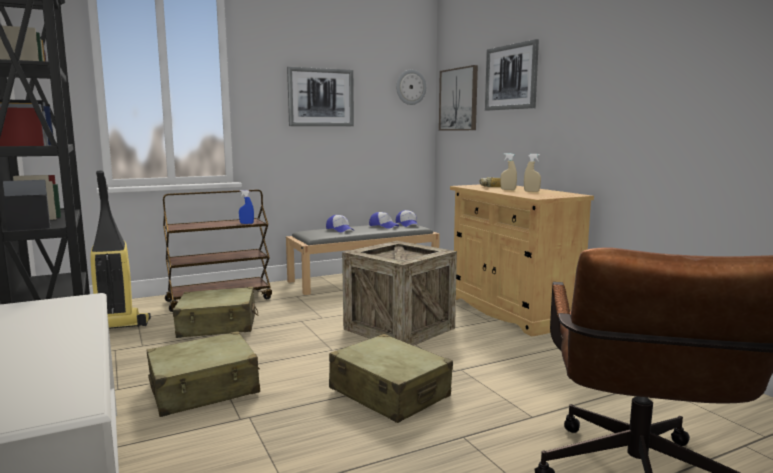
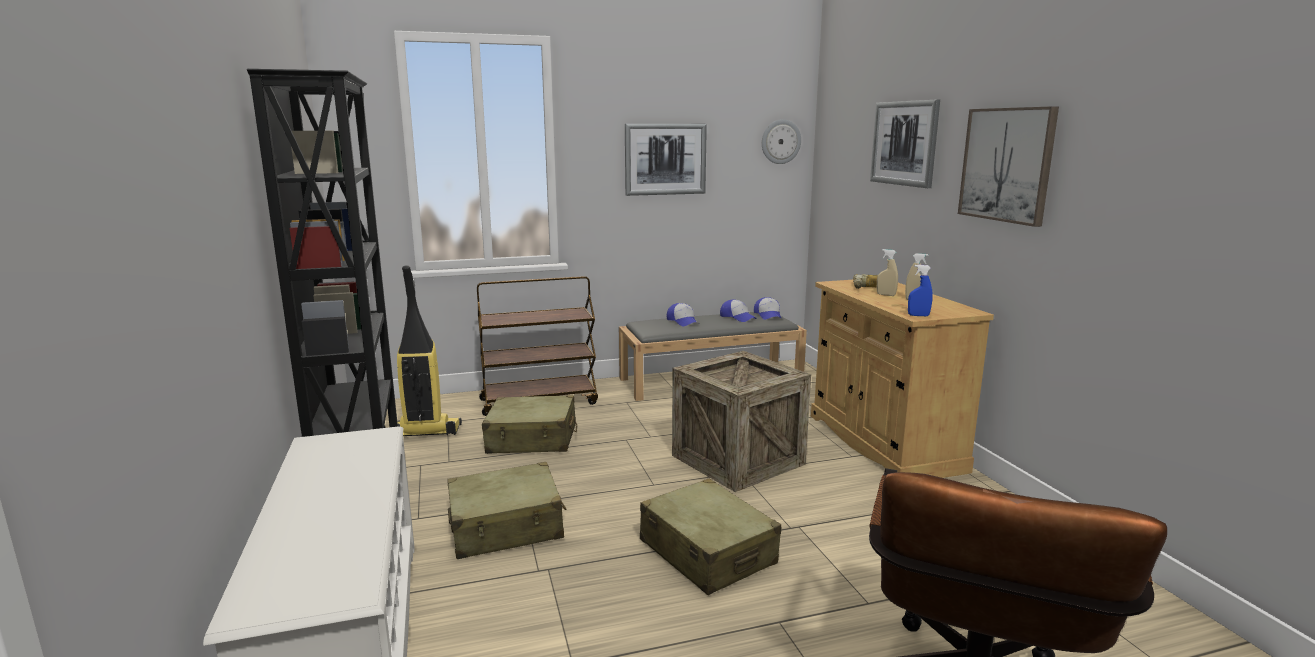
camera: 10 degrees right, 5 degrees up
(246, 223) = (570, 317): blue spray bottle -> blue spray bottle (918, 315)
(459, 99) = (840, 161): picture -> picture (1007, 164)

